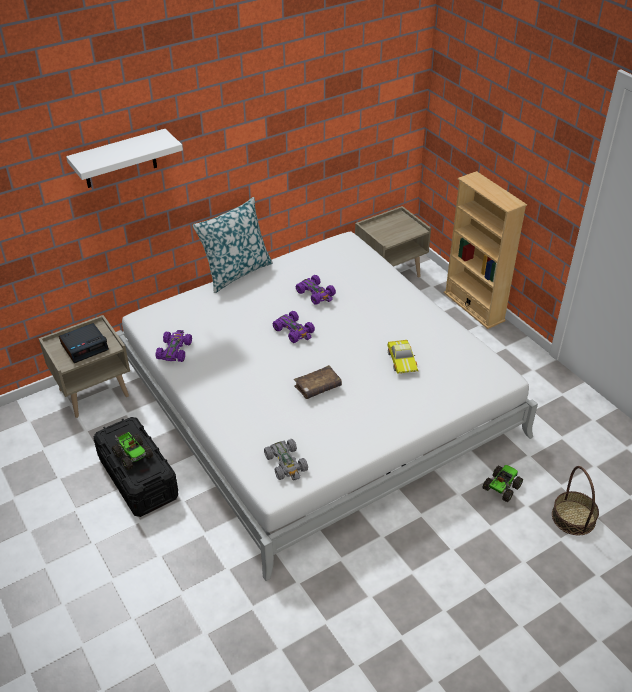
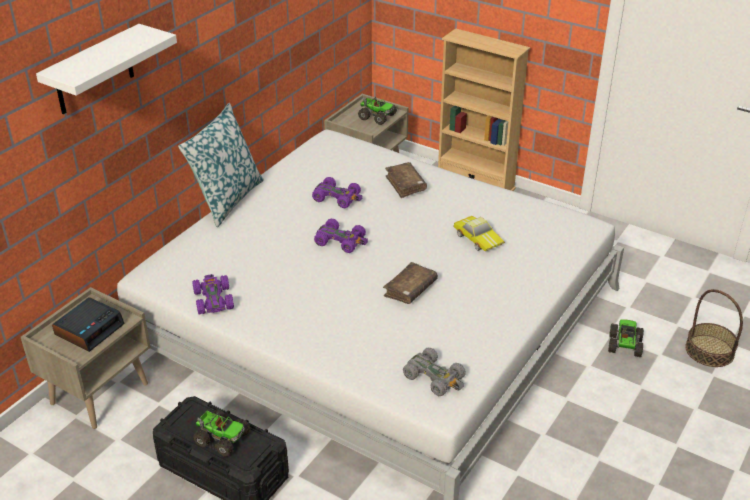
camera: 25 degrees left, 5 degrees down
(377, 297) = (405, 184): none -> brown book
(401, 230) = (376, 116): none -> toy truck

